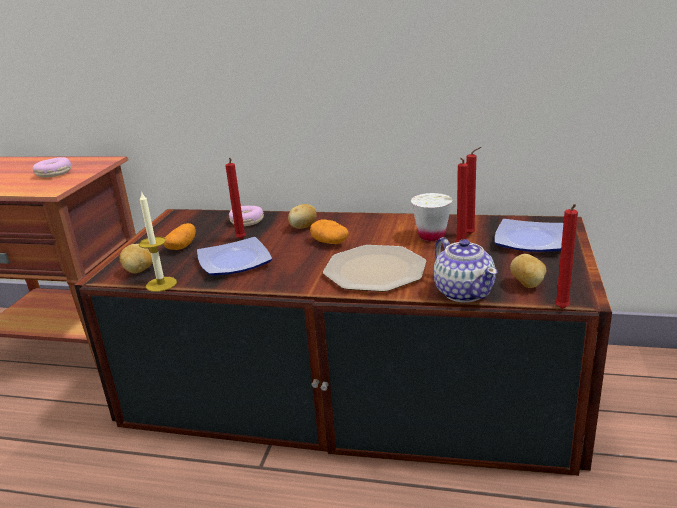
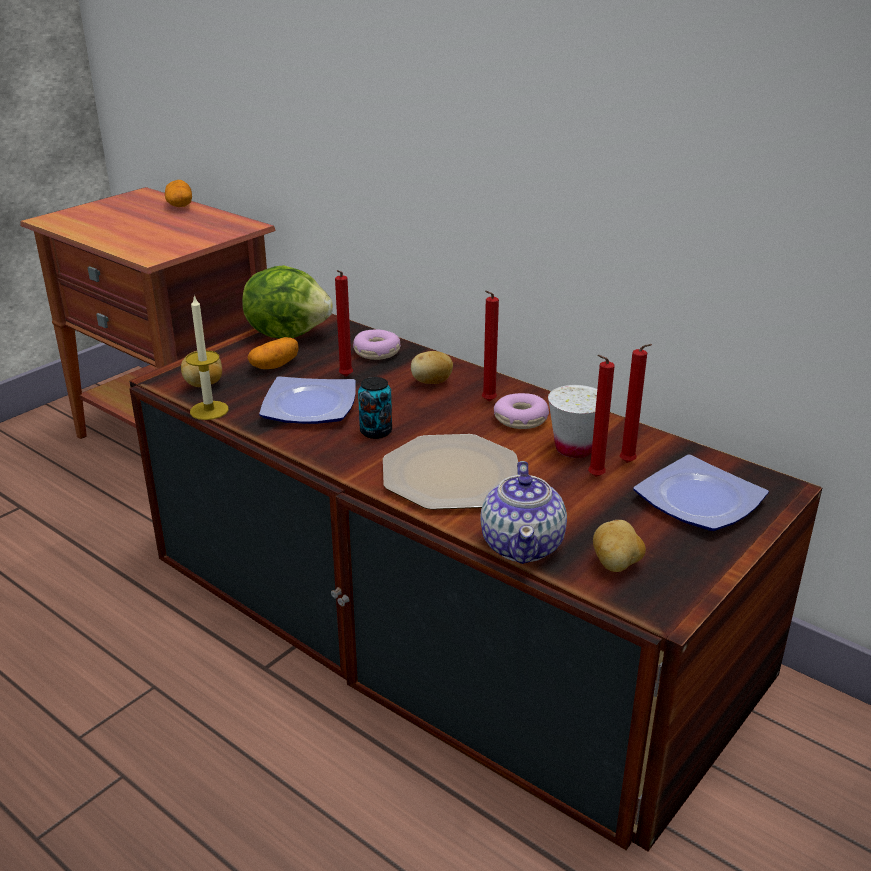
camera: 25 degrees right, 5 degrees up
(54, 173) = (177, 232): donut -> donut (521, 419)
(171, 227) = (288, 333): none -> lettuce
(298, 262) = (376, 432): none -> can
(329, 242) = (440, 415): potato -> potato (179, 205)
(562, 310) = (617, 617): red candle -> red candle (487, 402)

